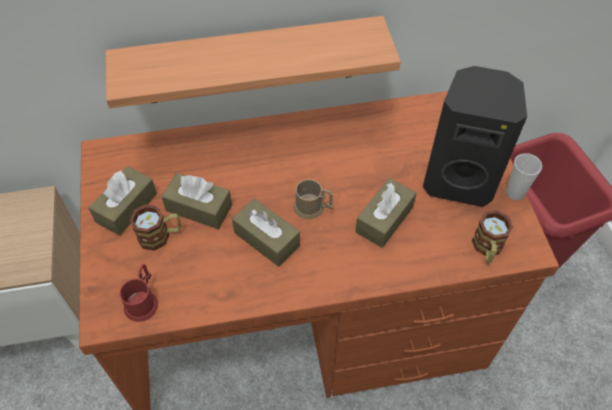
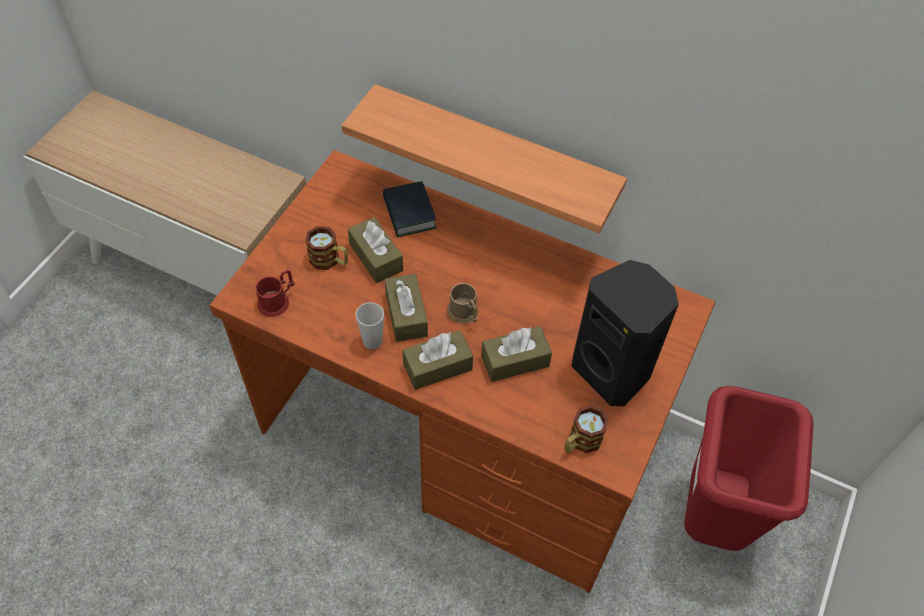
camera: 35 degrees right, 0 degrees up
(126, 207) = (323, 223): brown tissue box -> brown tissue box (437, 366)
(195, 156) = (409, 213): none -> book
(515, 193) = (654, 414): cup -> cup (372, 341)

